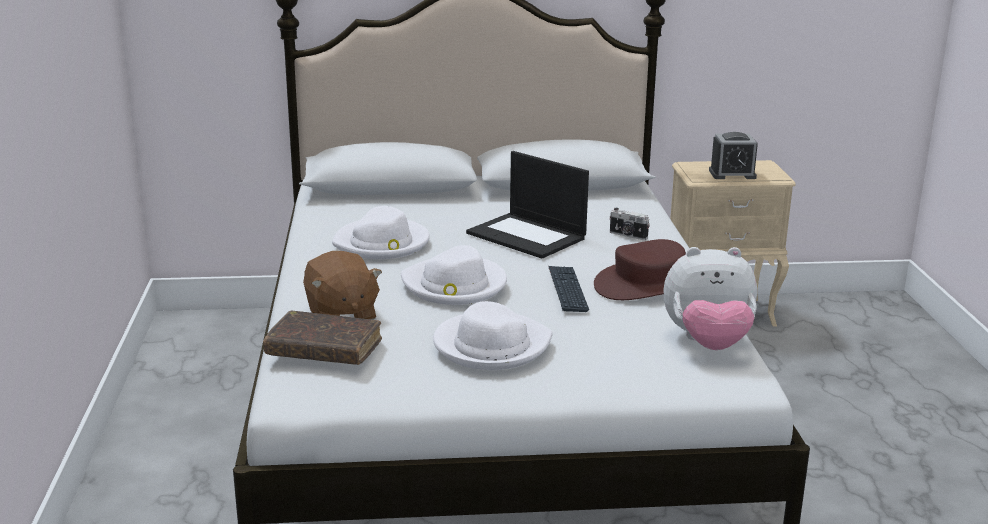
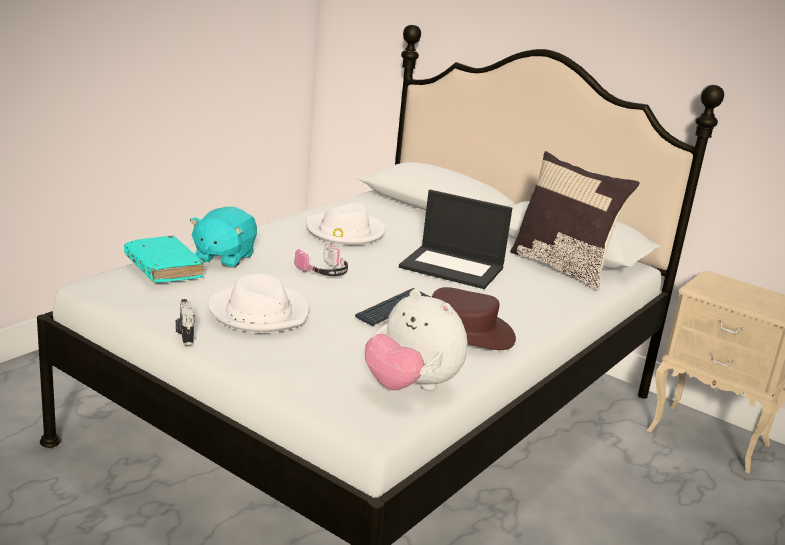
camera: 40 degrees right, 0 degrees up
(324, 349) = (163, 268): brown book -> turquoise book
(341, 315) = (223, 257): brown plush toy -> turquoise plush toy
(454, 285) = (324, 272): white hat -> headphones
(528, 236) = (453, 267): laptop -> laptop turned 60 degrees counterclockwise
(592, 202) = (562, 268): none -> pillow
(628, 235) = (532, 298): camera -> camera (185, 334)
(732, 174) = (738, 297): alarm clock -> none

